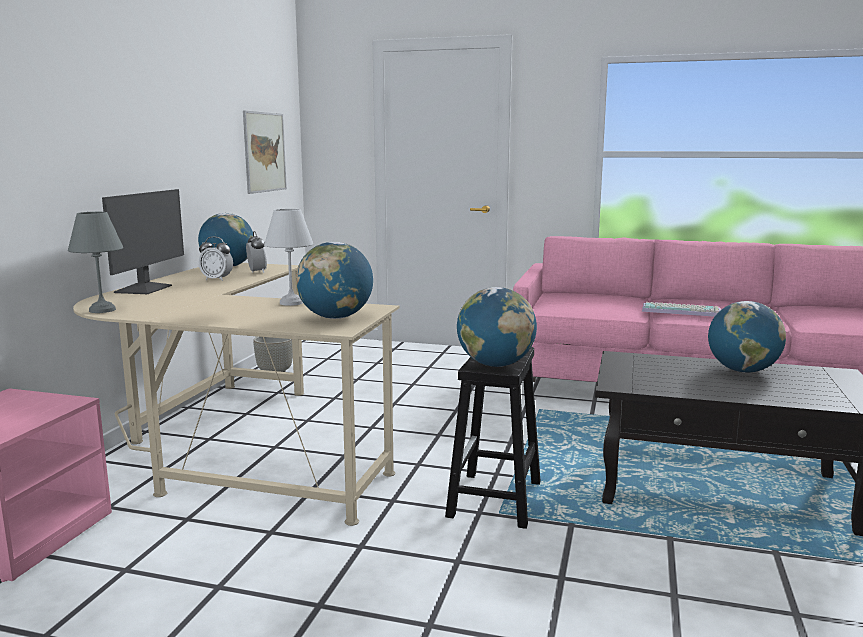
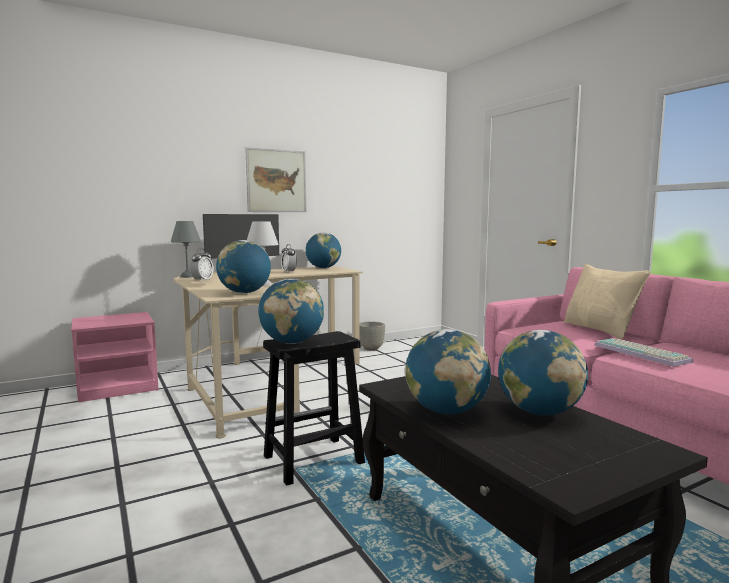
camera: 45 degrees right, 5 degrees down
(257, 272) = (323, 271): alarm clock -> alarm clock (202, 280)
(264, 152) = (396, 196): picture -> picture (276, 181)
(604, 297) = (600, 330): none -> beige pillow
(705, 388) = (446, 411): none -> globe

